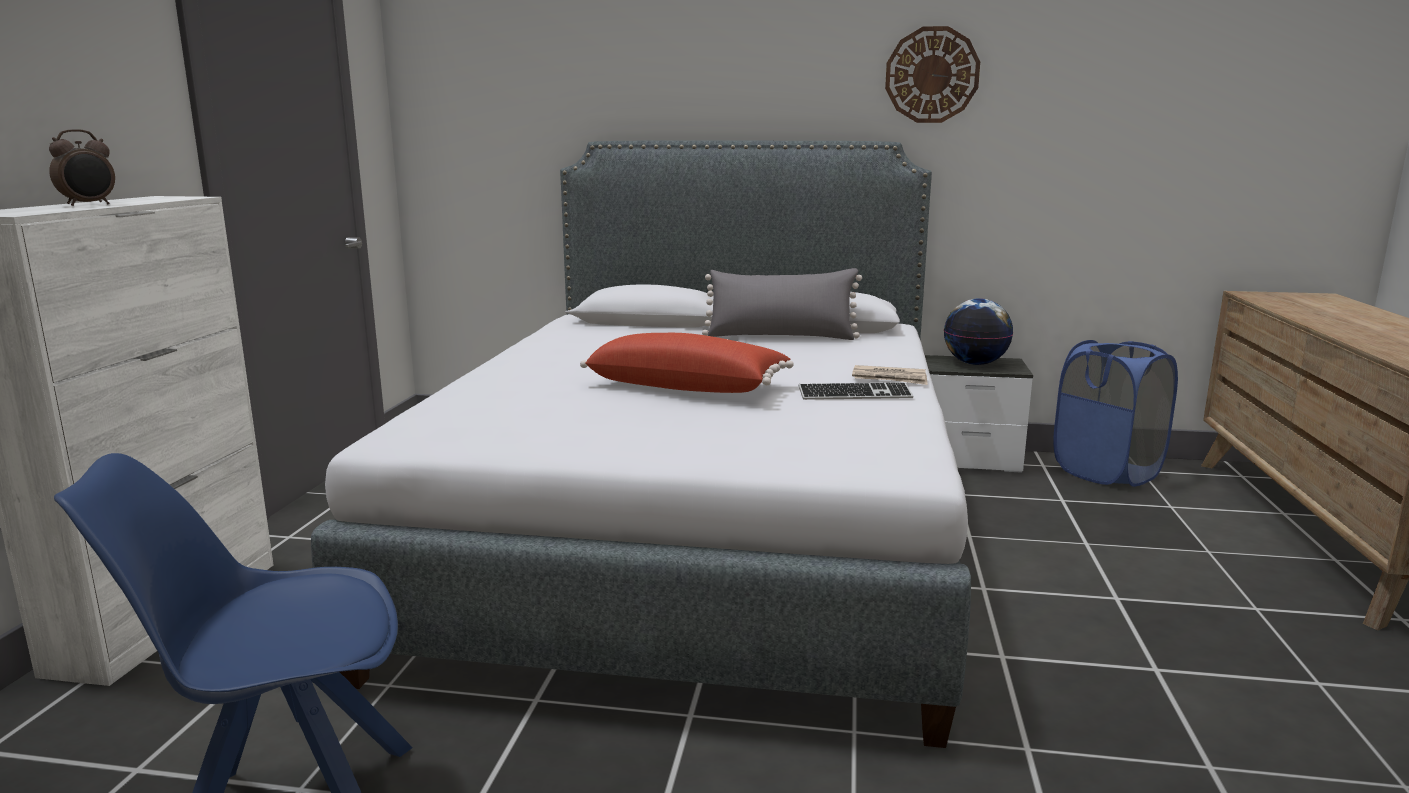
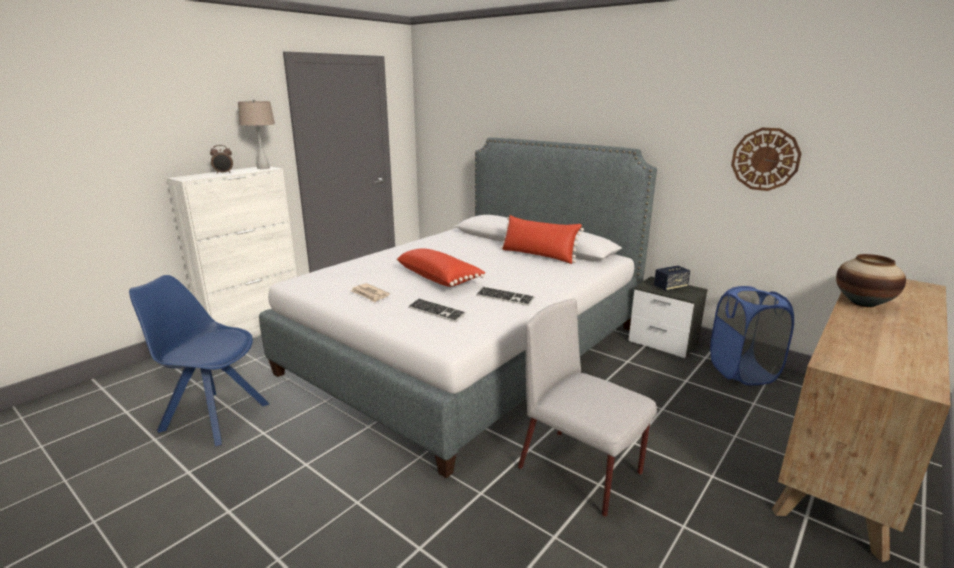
camera: 30 degrees right, 5 degrees up
(167, 197) = (263, 168): none -> beige table lamp
(781, 336) = (538, 255): grey pillow -> red pillow
(789, 432) = (436, 311): none -> keyboard
(890, 378) = (541, 291): newspaper -> newspaper (370, 294)
(932, 75) = (665, 109): wall clock -> wall clock (765, 159)
(975, 363) = (670, 287): globe -> speaker
(1112, 660) = (581, 471): none -> grey chair
(1317, 317) = (863, 303): none -> vase

